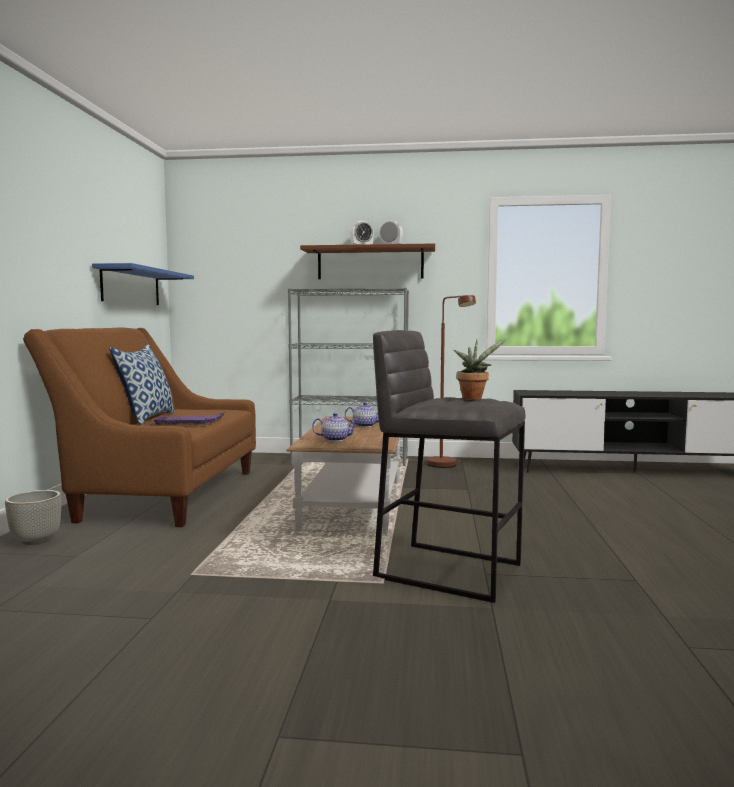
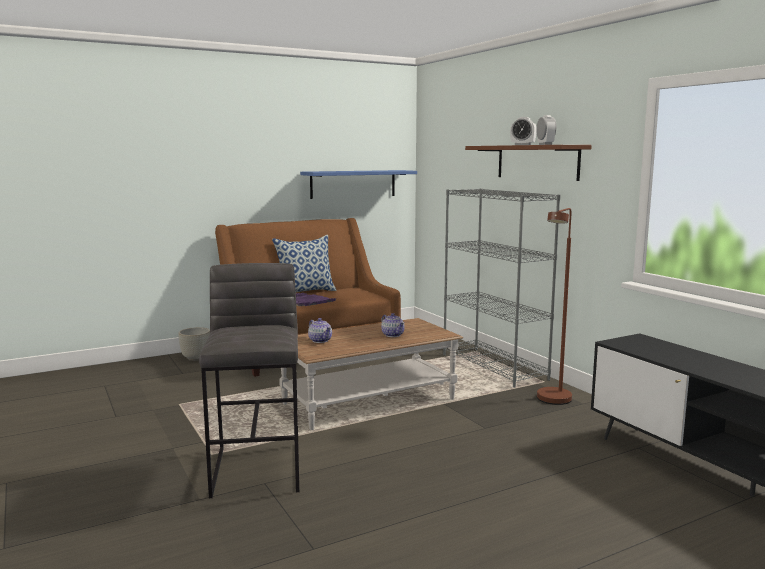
camera: 55 degrees right, 5 degrees up
(473, 397) = (257, 332): potted plant -> none

